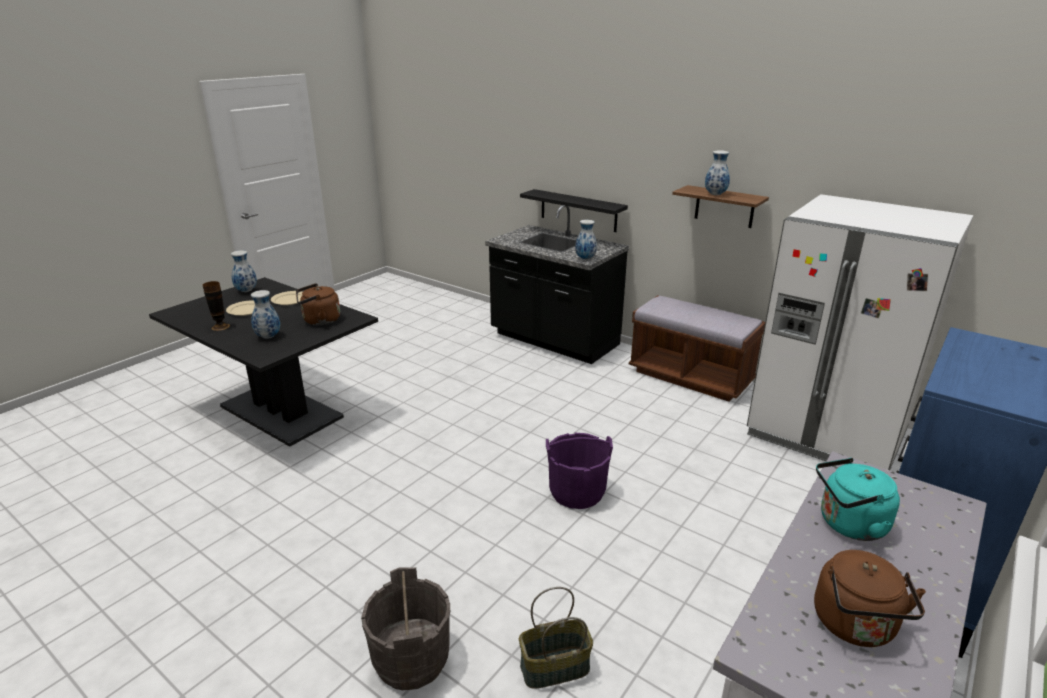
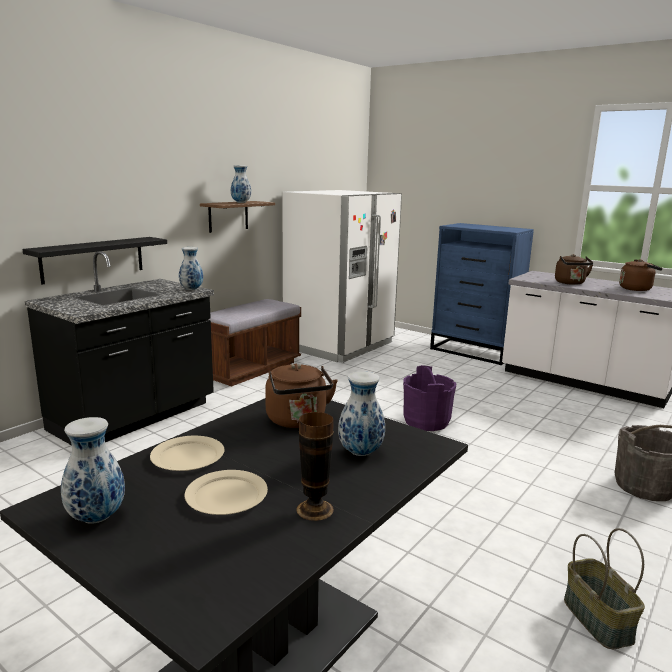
camera: 90 degrees left, 10 degrees down
(554, 668) = (605, 437): basket -> basket (599, 620)
(848, 525) = (570, 283): turquoise kettle -> brown kettle

